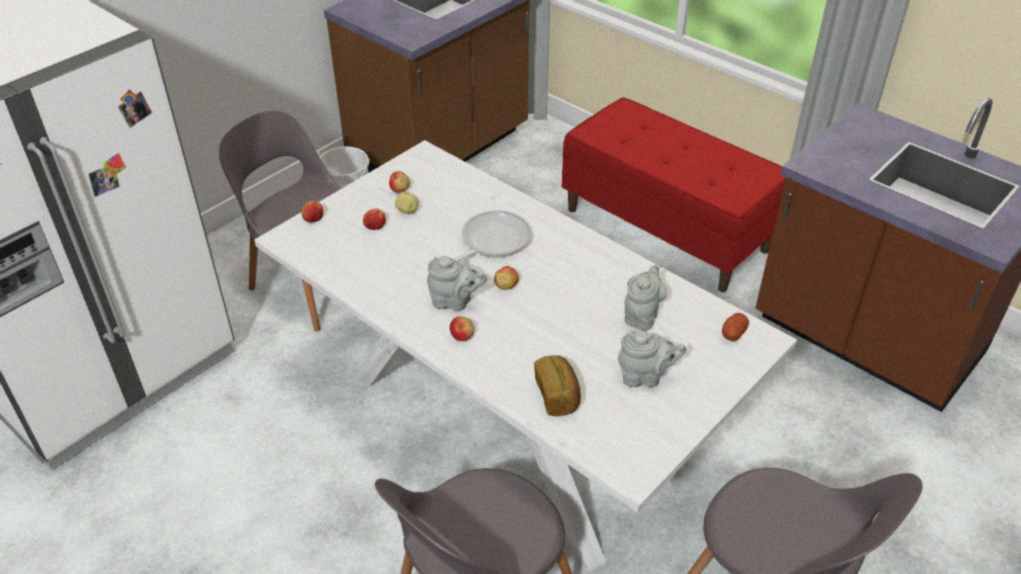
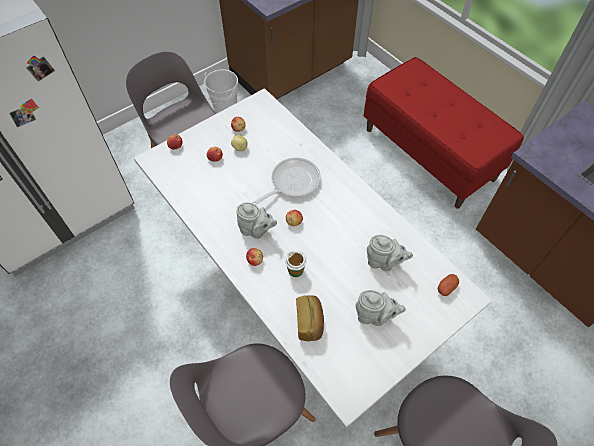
camera: 10 degrees right, 15 degrees up
(523, 340) = (295, 270): none -> cup
(642, 316) = (383, 262): grey teapot -> grey teapot turned 75 degrees clockwise

